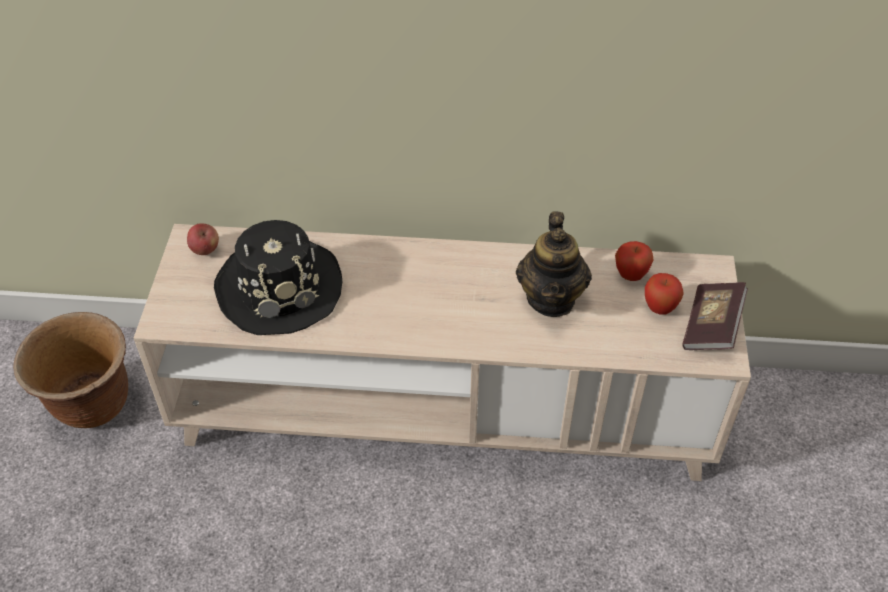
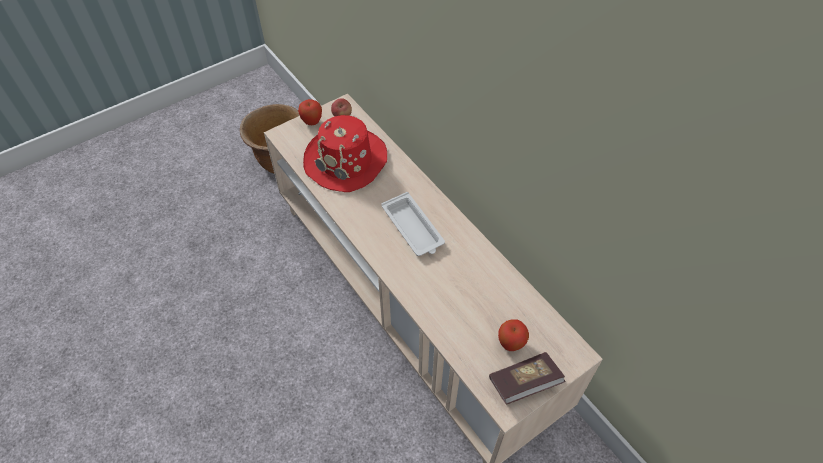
camera: 50 degrees right, 5 degrees up
(279, 287) = (346, 160): black hat -> red hat
(442, 291) = (413, 228): none -> white tray
(551, 298) = (460, 282): teapot -> none
(630, 275) = (521, 311): apple -> apple (312, 122)

